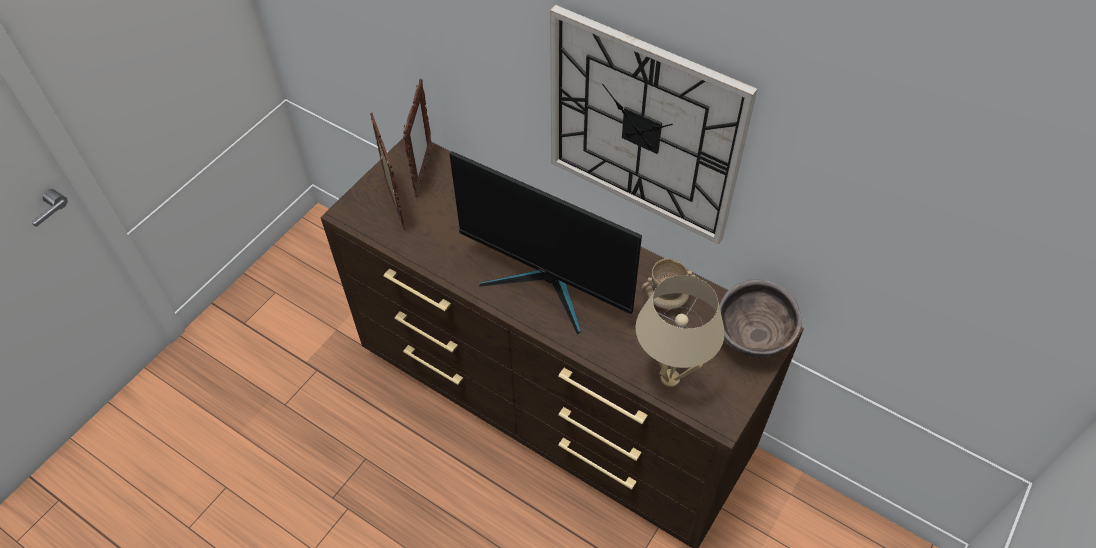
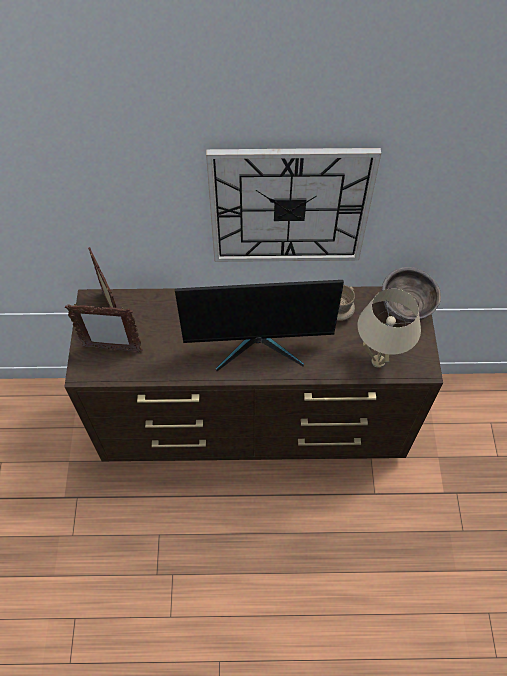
camera: 35 degrees left, 5 degrees up
(394, 205) = (112, 348): picture frame -> picture frame turned 150 degrees clockwise

